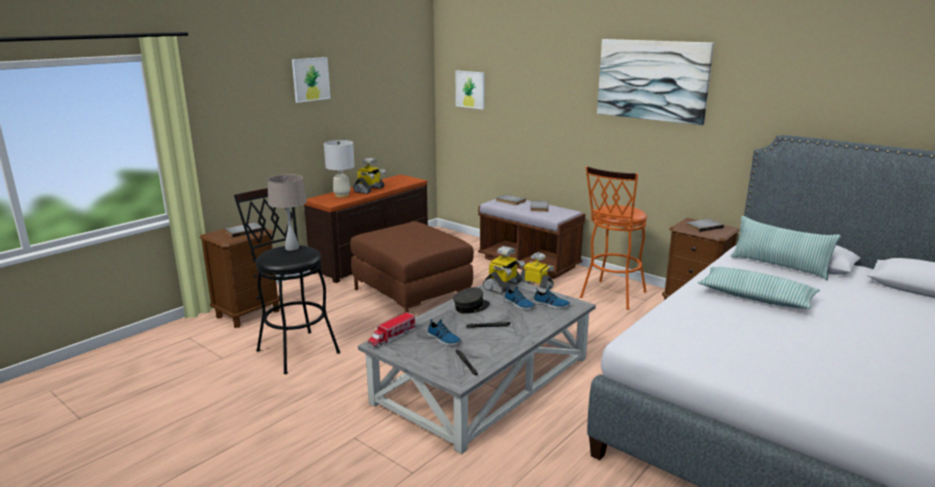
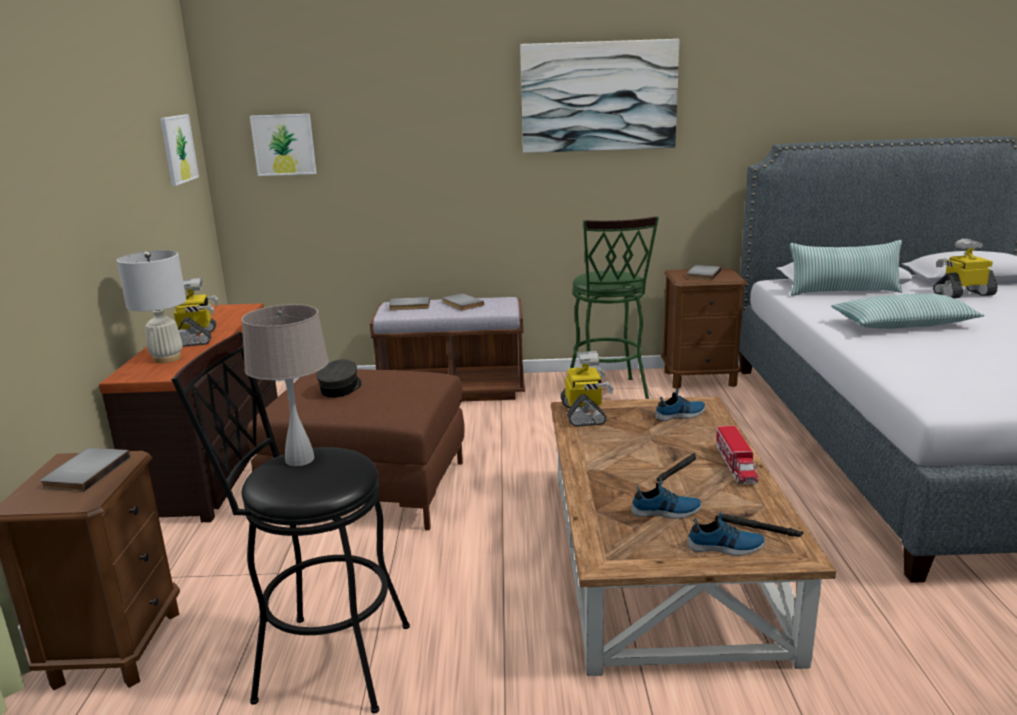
camera: 40 degrees left, 0 degrees up
(310, 79) = (65, 136): picture -> picture (178, 149)
(392, 337) = (599, 542): toy truck -> toy truck (736, 465)
(471, 307) = (606, 455): grey cap -> grey cap (341, 388)
(483, 379) = (657, 556): grey coffee table -> brown coffee table
(518, 304) = (649, 429): shoe -> shoe (725, 547)
(536, 286) = (511, 415): toy robot -> toy robot (963, 294)
(610, 296) = (608, 396): orange stool -> green stool

